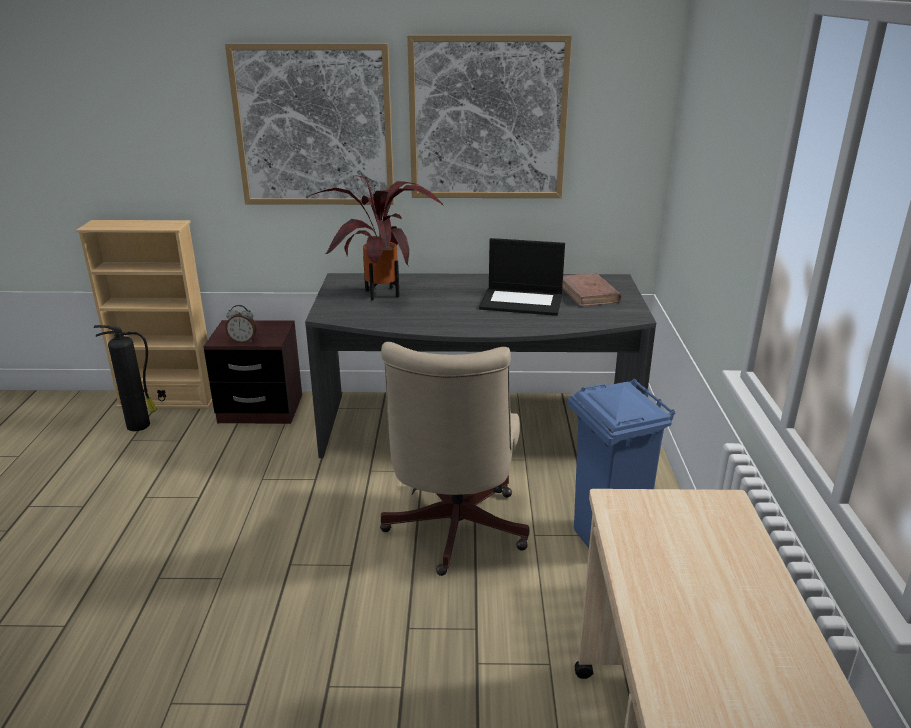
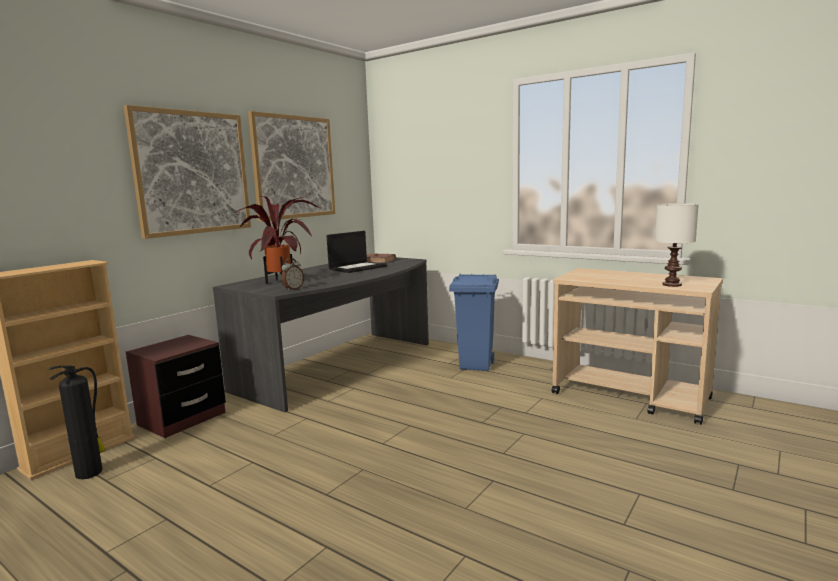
camera: 55 degrees left, 15 degrees down
(243, 341) = (181, 349): alarm clock -> alarm clock (293, 289)
(453, 532) = (421, 394): beige office chair -> none
(685, 663) = (672, 284): none -> white table lamp

